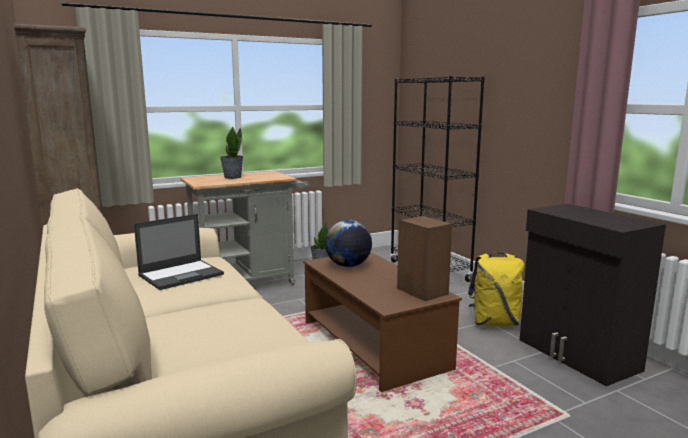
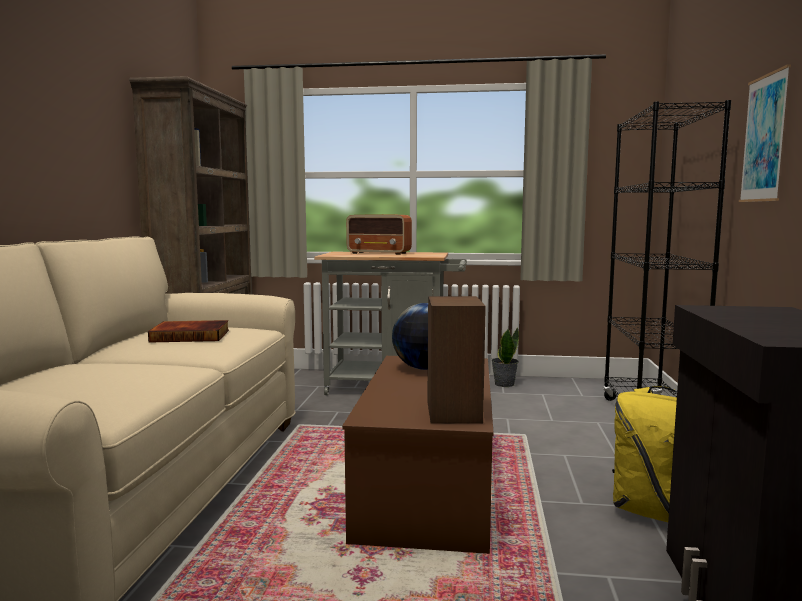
camera: 35 degrees right, 5 degrees down
(182, 274) = (191, 335): laptop -> book
(232, 177) = (379, 253): potted plant -> radio
(512, 104) = (764, 138): none -> picture

